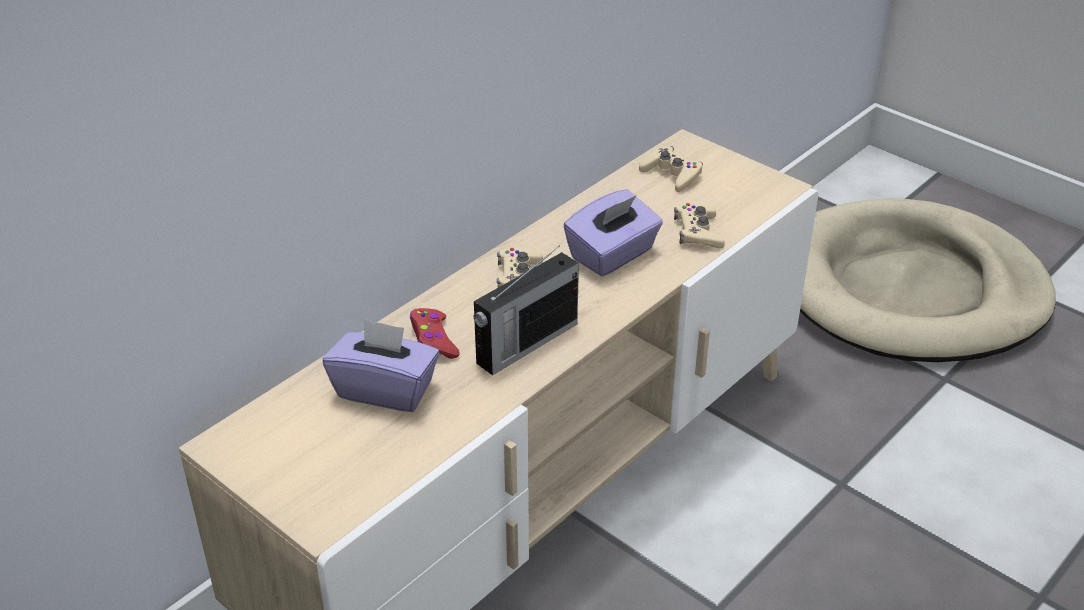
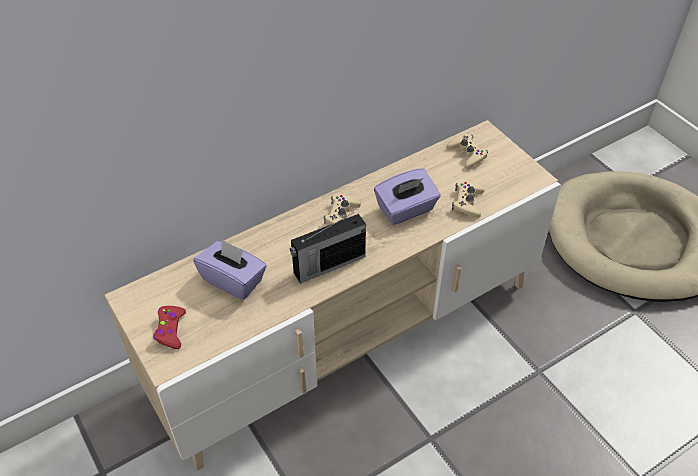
camera: 15 degrees right, 10 degrees up
(433, 340) = (274, 250): red game controller -> red game controller (170, 330)

